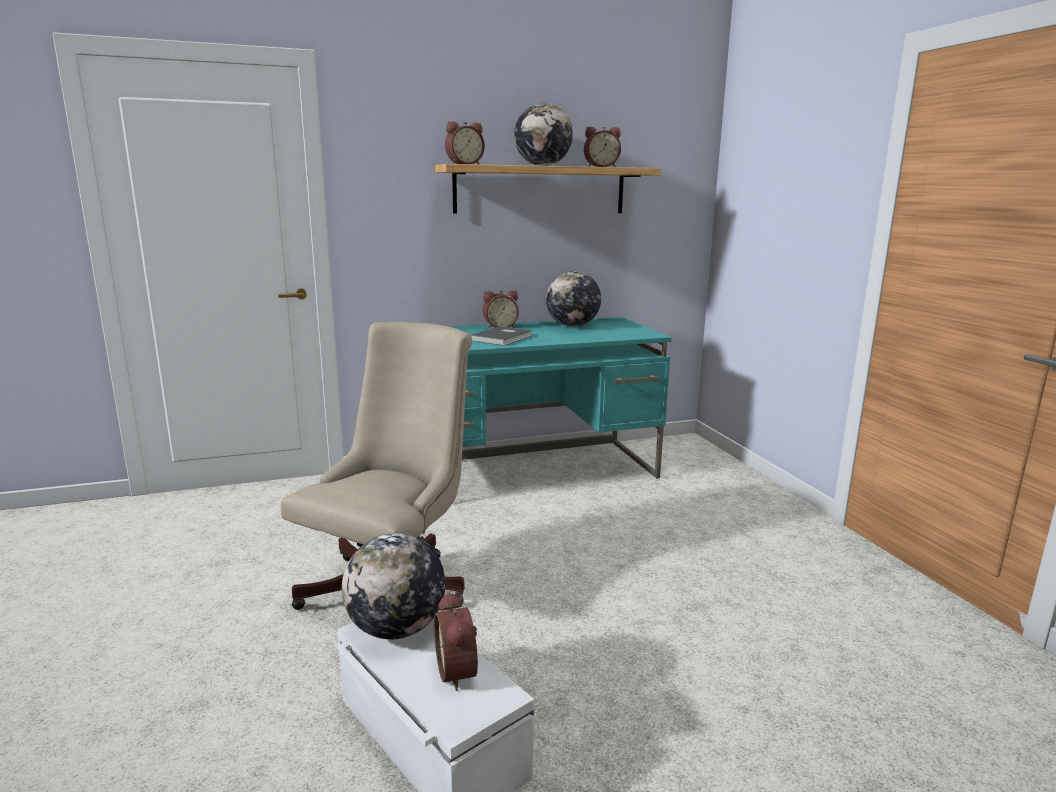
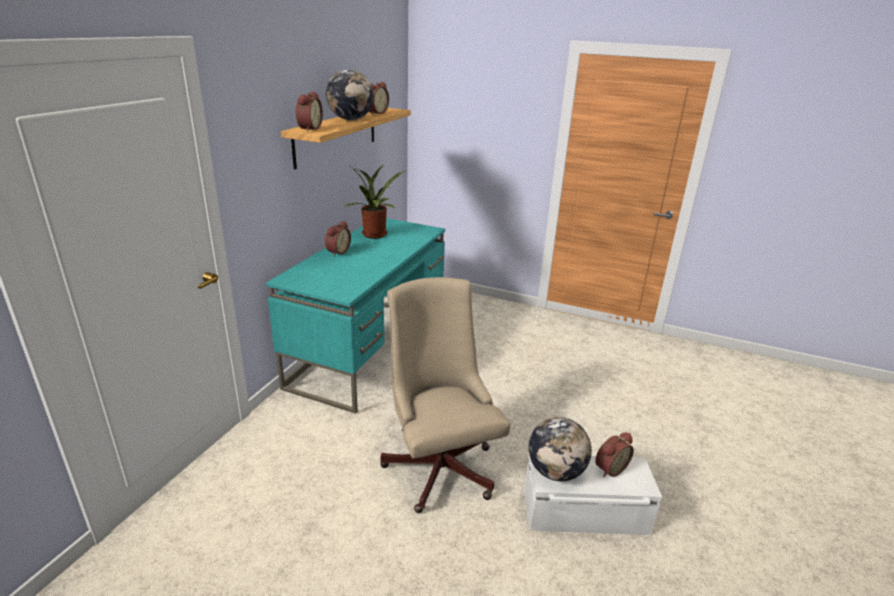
camera: 50 degrees left, 10 degrees up
(460, 671) = (609, 468): alarm clock -> alarm clock turned 60 degrees counterclockwise
(503, 338) = (368, 262): grey book -> none
(572, 326) = (375, 235): globe -> potted plant

